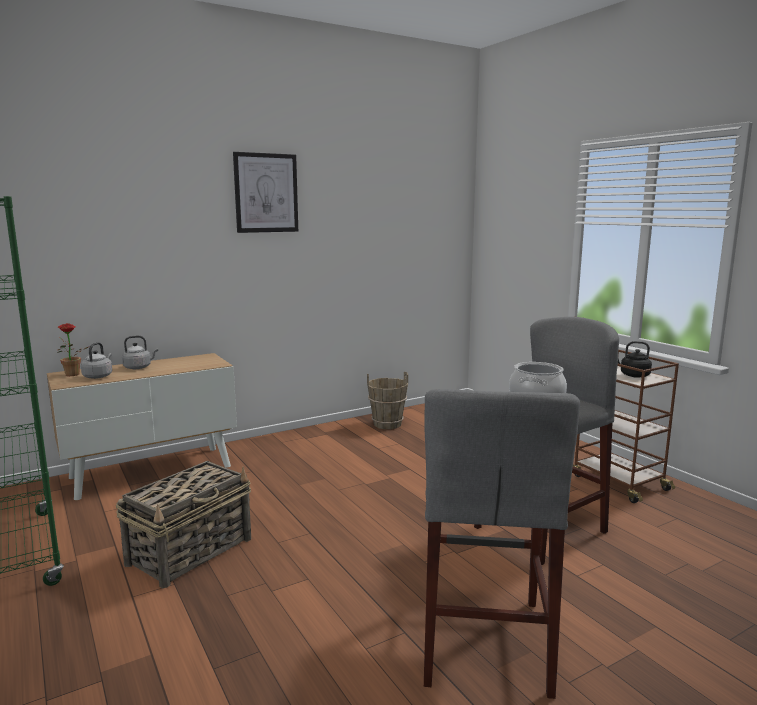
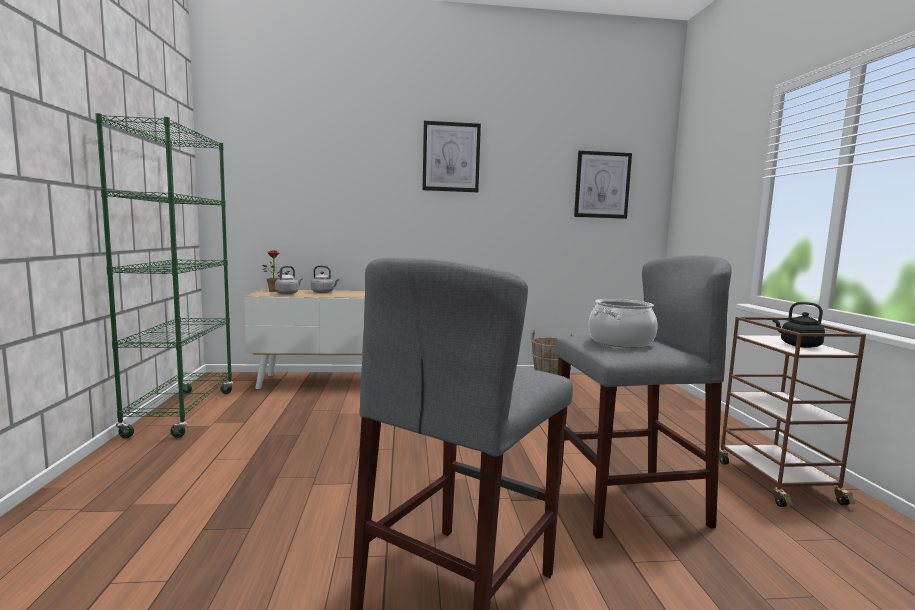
camera: 25 degrees right, 5 degrees down
(191, 551) = (289, 439): basket -> none
(415, 216) = (602, 185): none -> picture

